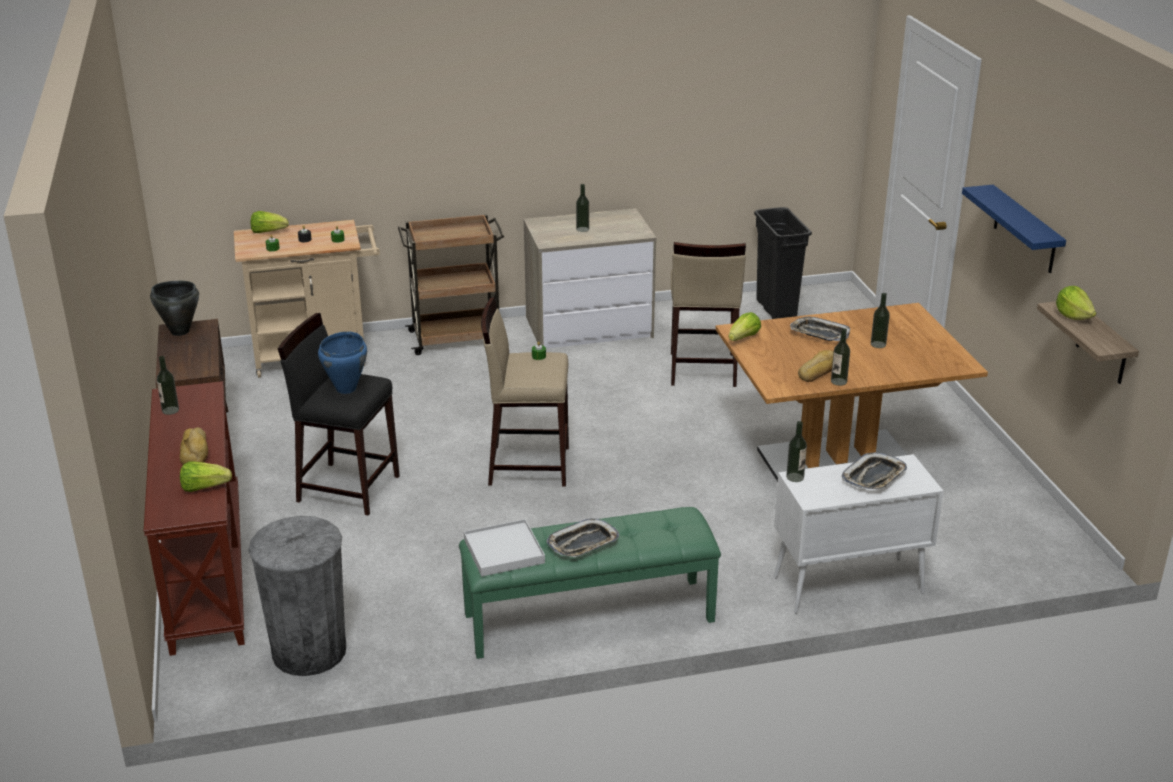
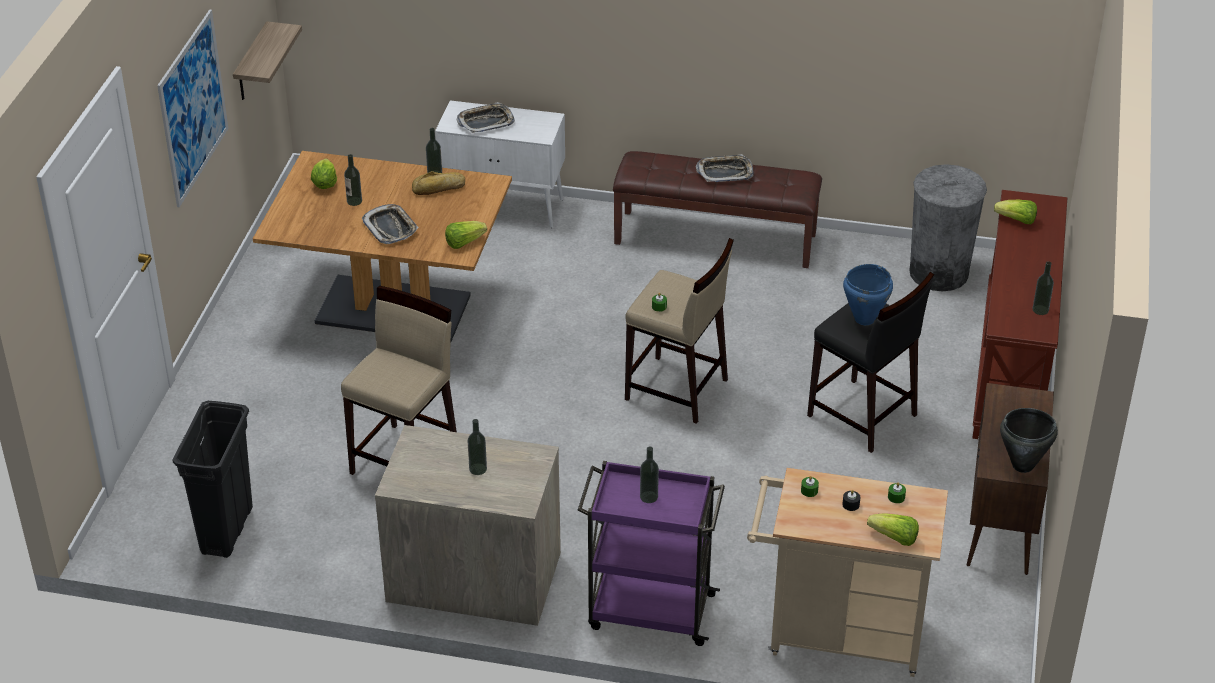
camera: 155 degrees left, 10 degrees up
(196, 451) = (1020, 257): bread -> none
(456, 338) = (649, 611): brown cart -> purple cart
(504, 551) = (787, 182): white tray -> none
(589, 618) = (716, 238): green bench -> brown bench
(795, 477) = (544, 137): bottle -> bottle (649, 497)
(1025, 230) = (193, 107): blue shelf -> picture
(1073, 316) = (263, 59): lettuce -> lettuce (324, 184)

